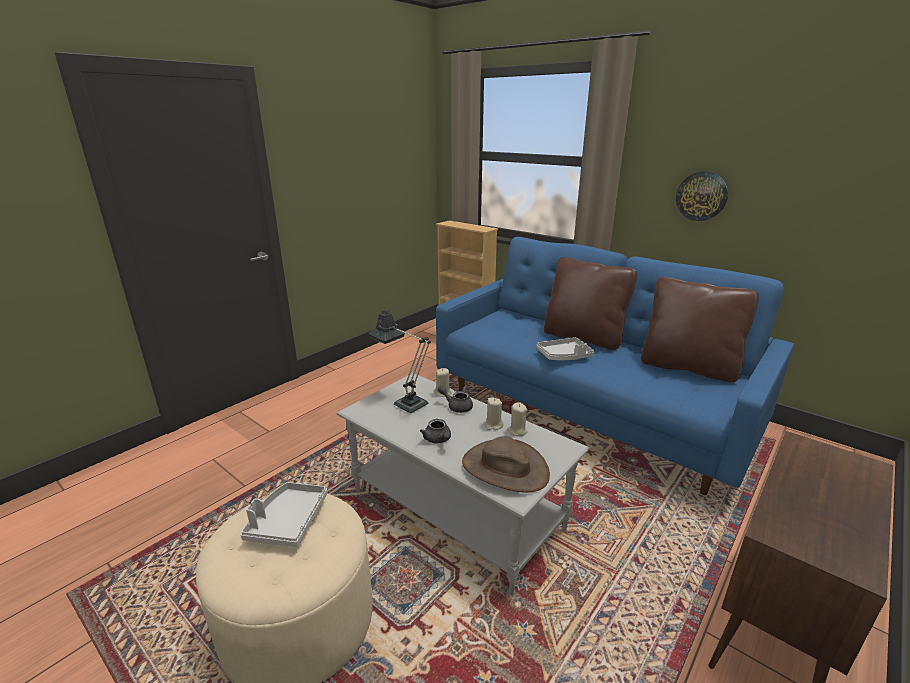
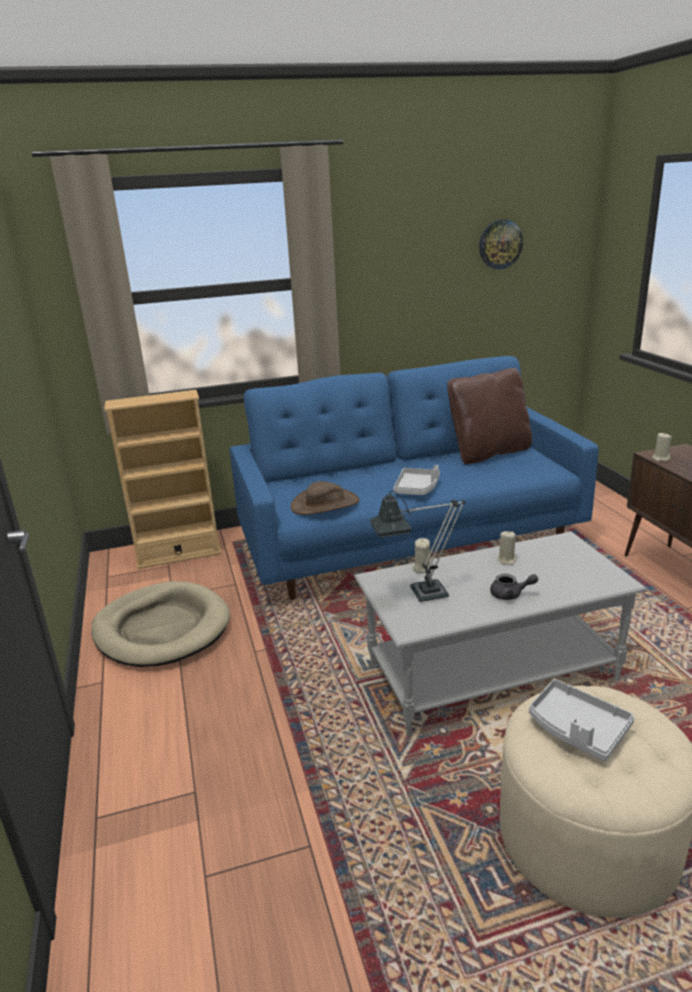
camera: 55 degrees left, 0 degrees up
(391, 365) = (162, 628): none -> beige dog bed
(457, 406) = (456, 568): grey teapot -> none
(504, 468) = (579, 575): brown hat -> brown hat (325, 504)
(517, 431) = (526, 552): beige candle -> beige candle (660, 458)
(583, 337) = (389, 469): brown pillow -> none
(701, 196) = (410, 299): wall clock -> wall clock (500, 244)

